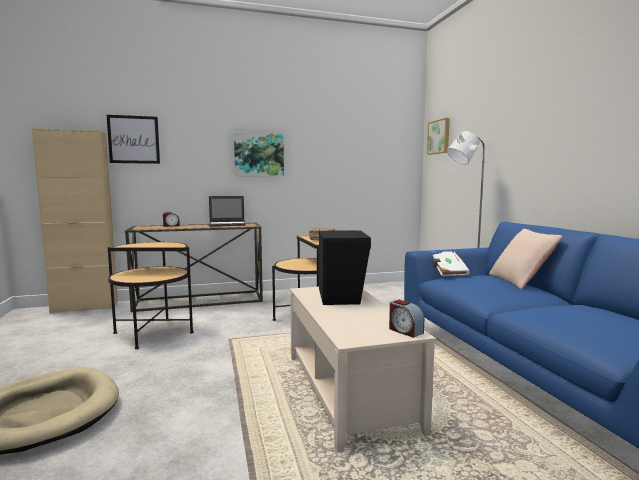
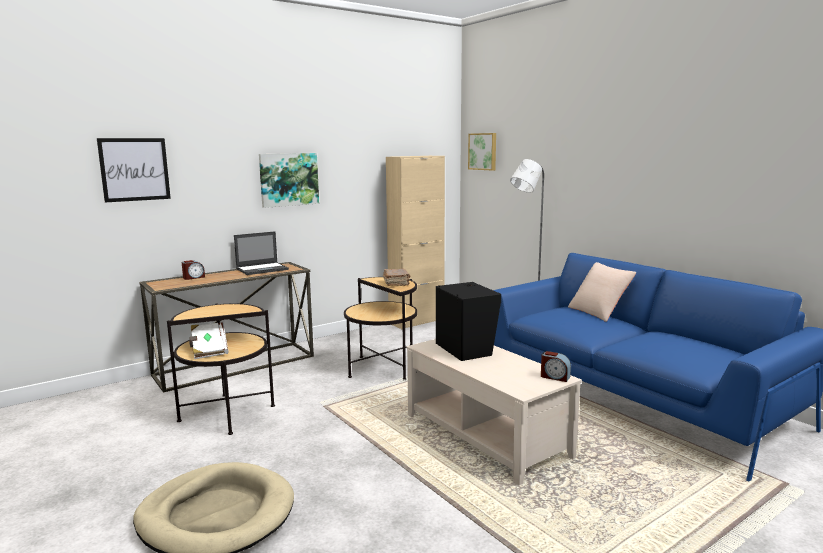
camera: 20 degrees left, 5 degrees up
(85, 307) = (90, 395): beige cabinet -> beige cabinet (416, 321)
(447, 272) = (531, 308): white book -> white book (208, 350)

